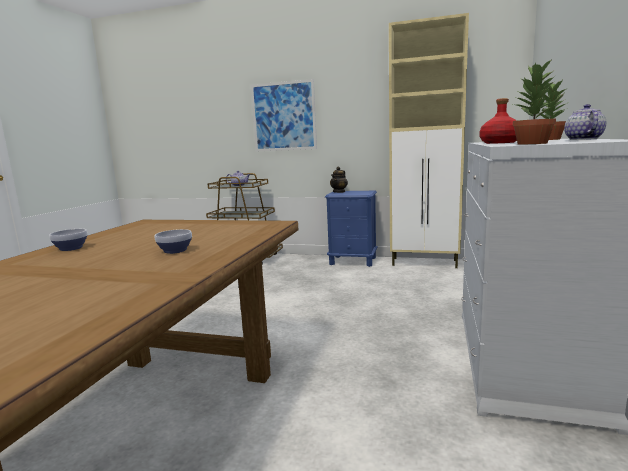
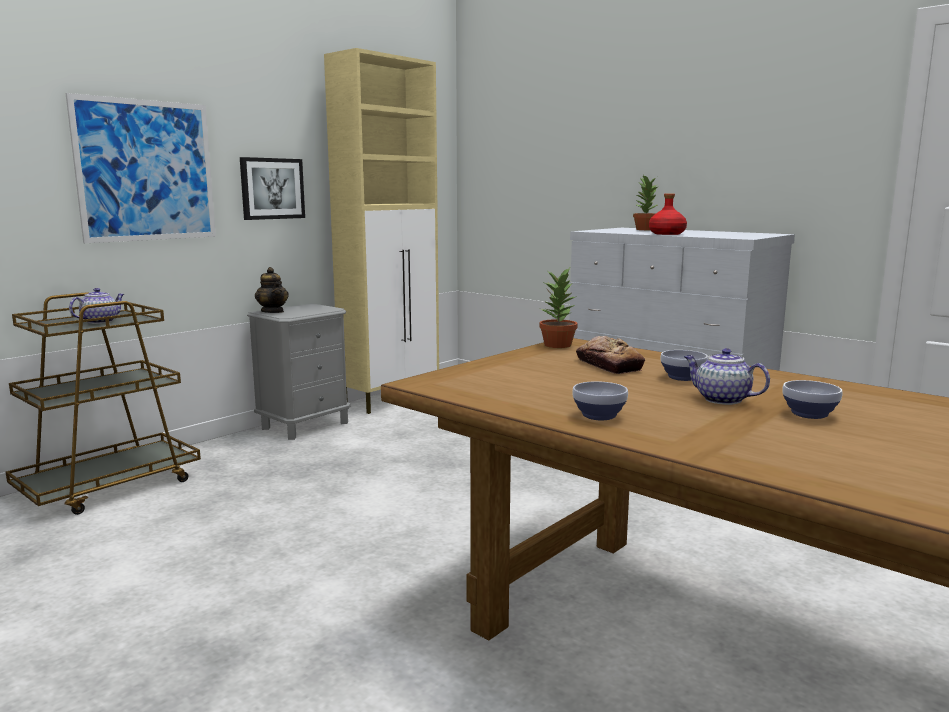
camera: 65 degrees left, 0 degrees up
(59, 284) = (808, 414): none -> bowl
(206, 236) = (608, 365): none -> bread
(353, 121) = (272, 188): none -> picture
(353, 261) = (305, 425): blue nightstand -> grey nightstand
(532, 143) = (746, 236): potted plant -> potted plant (558, 345)
(582, 139) = (702, 231): teapot -> teapot (721, 399)

